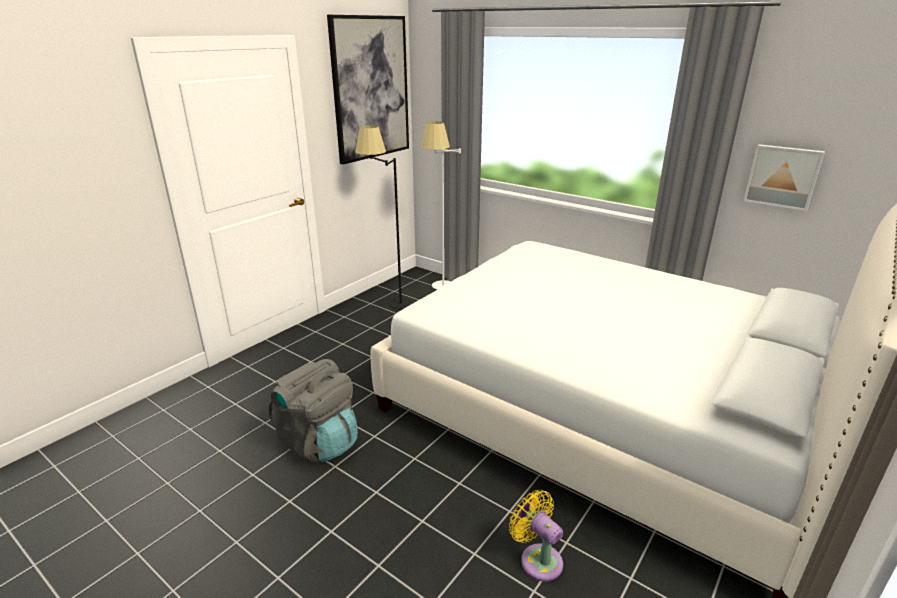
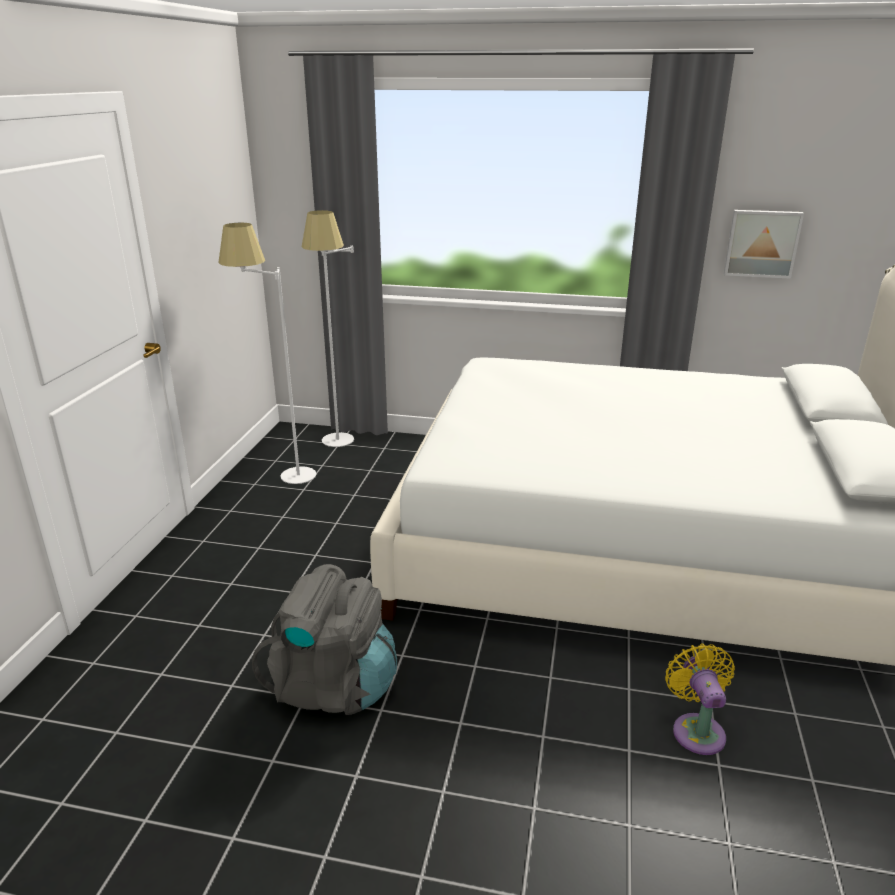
camera: 25 degrees left, 0 degrees up
(370, 89) = (211, 169): picture -> none
(389, 303) = (282, 479): black floor lamp -> white floor lamp
(538, 559) = (697, 729): yellow fan -> yellow fan turned 60 degrees clockwise

